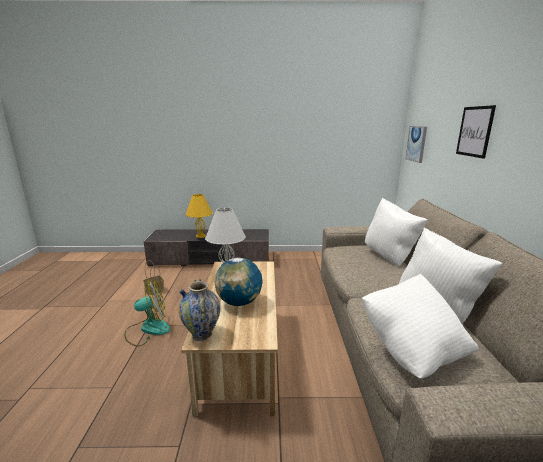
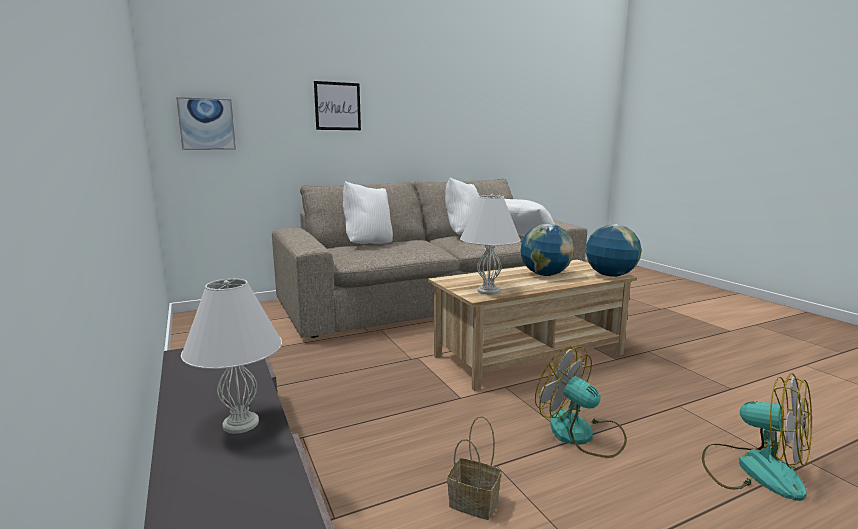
camera: 115 degrees left, 5 degrees down
(55, 369) = (753, 469): none -> fan
(200, 236) = (241, 424): yellow table lamp -> white table lamp
(202, 334) = (610, 275): vase -> globe

